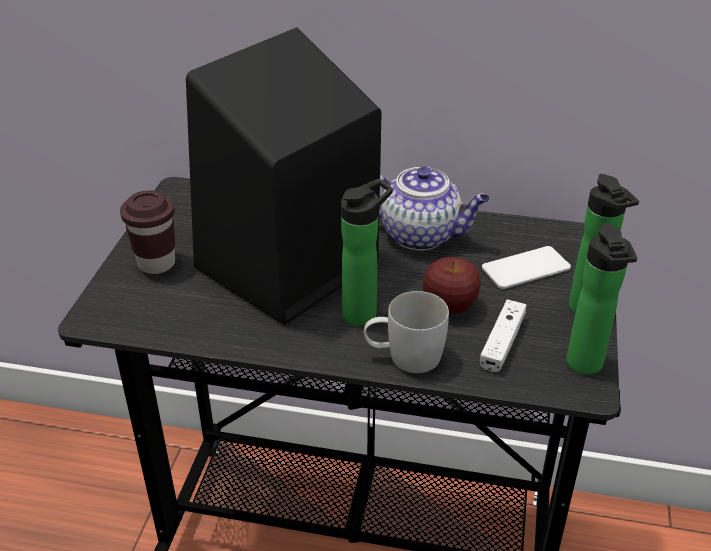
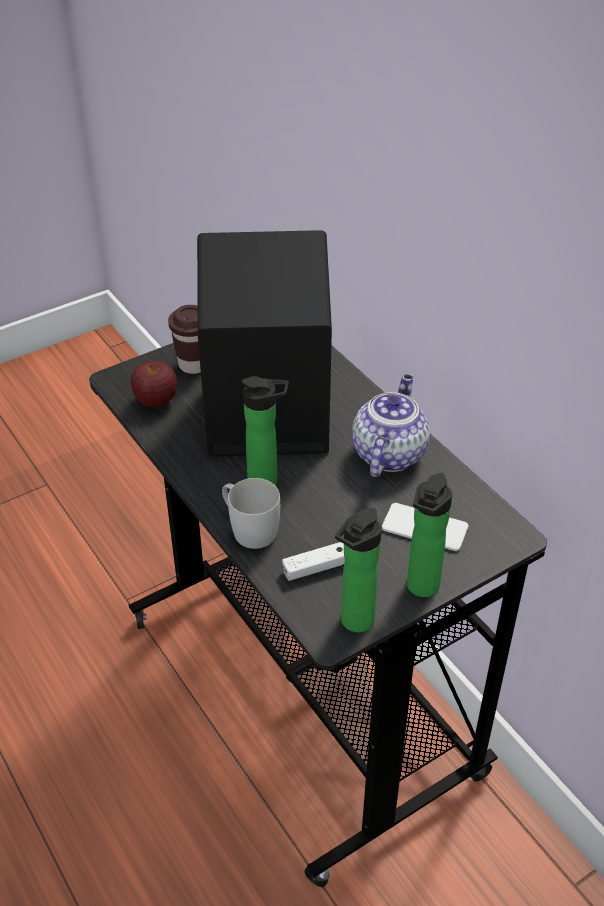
camera: 45 degrees right, 5 degrees up
(422, 235) = (388, 453): teapot -> teapot turned 135 degrees counterclockwise
(449, 306) = (328, 516): apple -> apple (156, 400)

